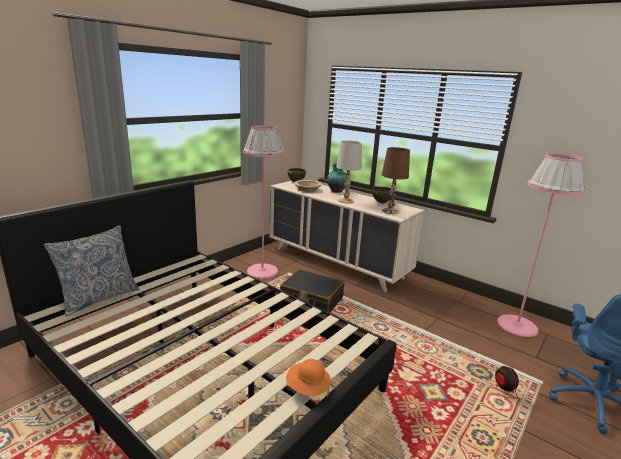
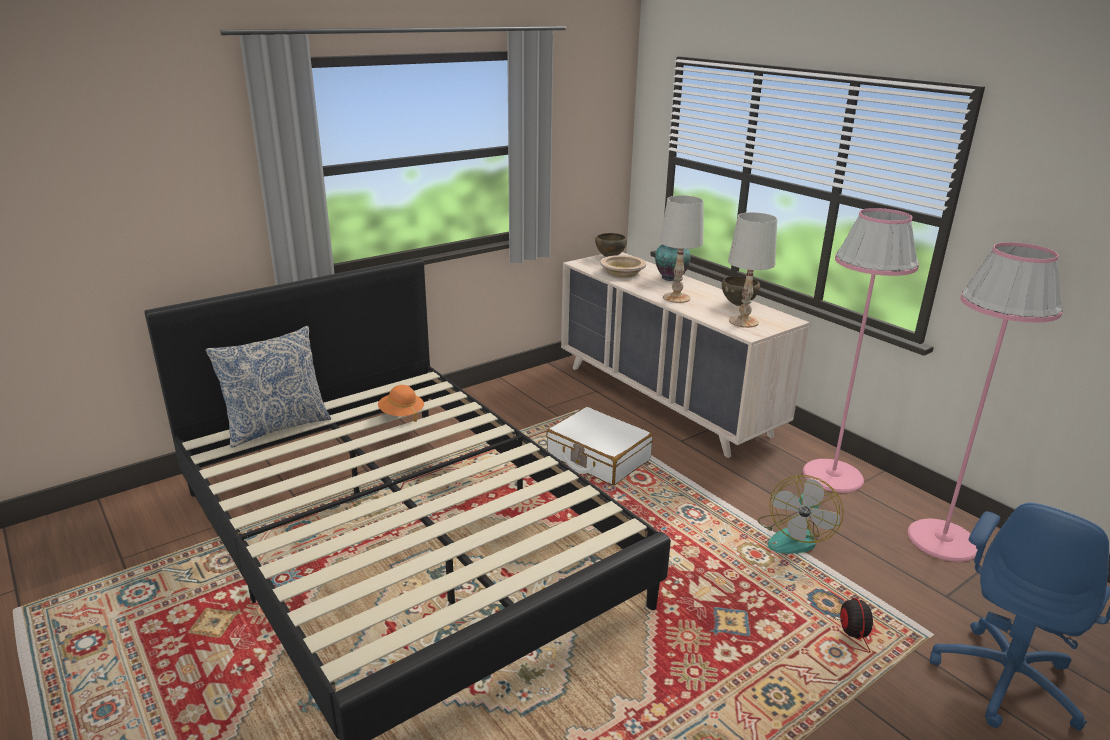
camera: 15 degrees right, 5 degrees up
(262, 271) = (536, 403): pink floor lamp -> pink floor lamp (832, 475)
(307, 387) = (508, 581): orange hat -> orange hat (401, 414)
(311, 299) = (598, 458): black suitcase -> white suitcase
(390, 211) = (743, 321): brown table lamp -> white table lamp
(442, 334) = (794, 536): none -> fan

